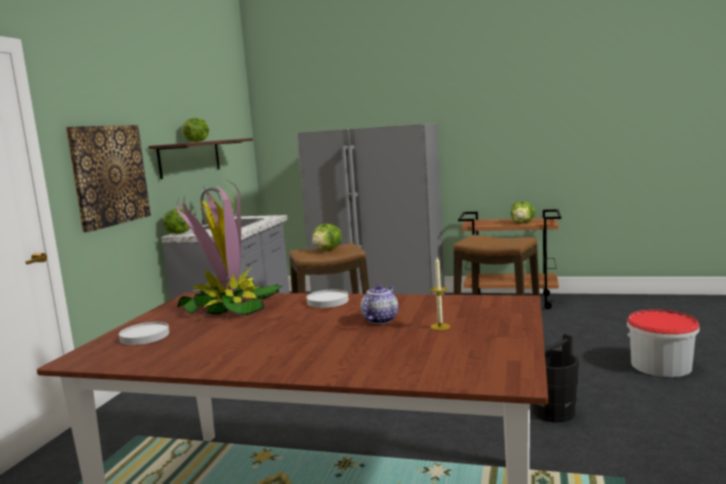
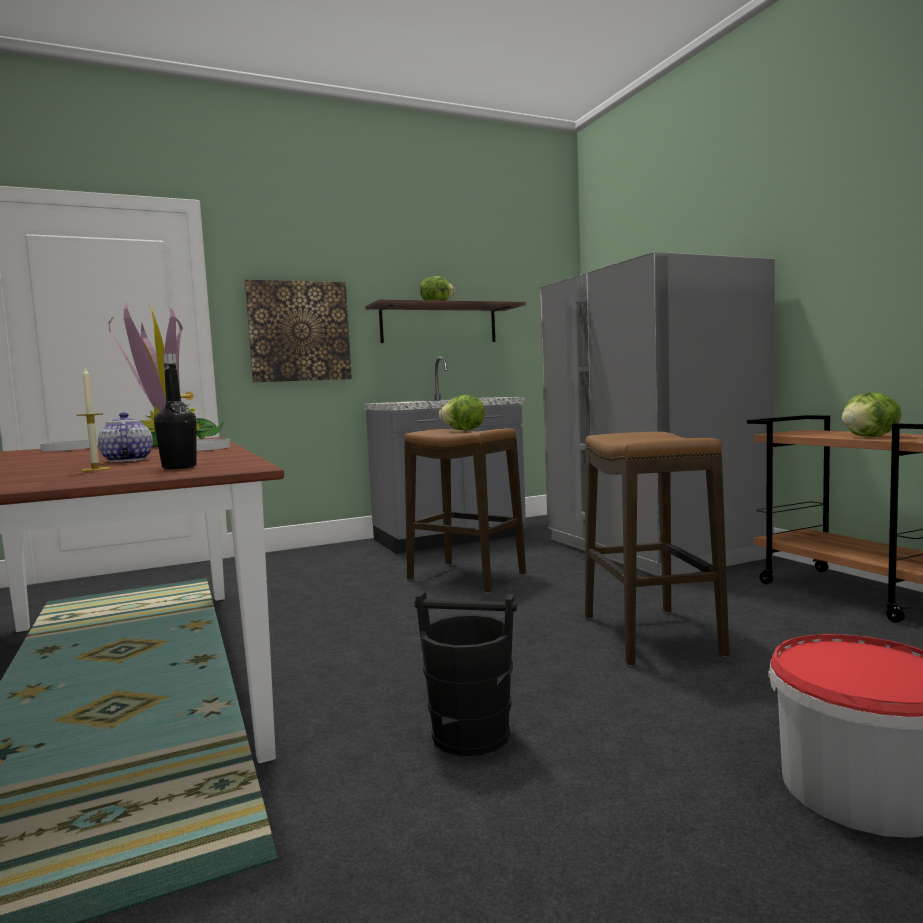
camera: 50 degrees right, 5 degrees down
(180, 233) = (384, 402): lettuce -> none
(380, 319) = (126, 460): teapot -> teapot turned 105 degrees counterclockwise
(481, 310) = (179, 467): none -> black bottle

